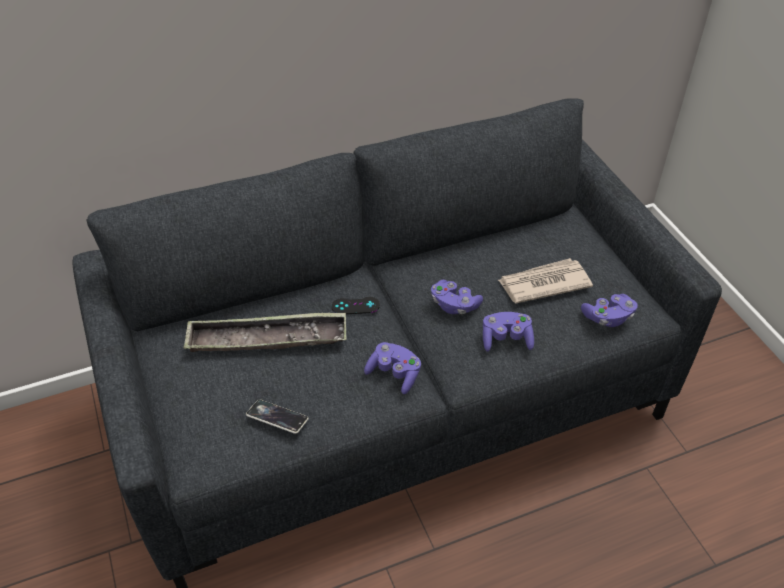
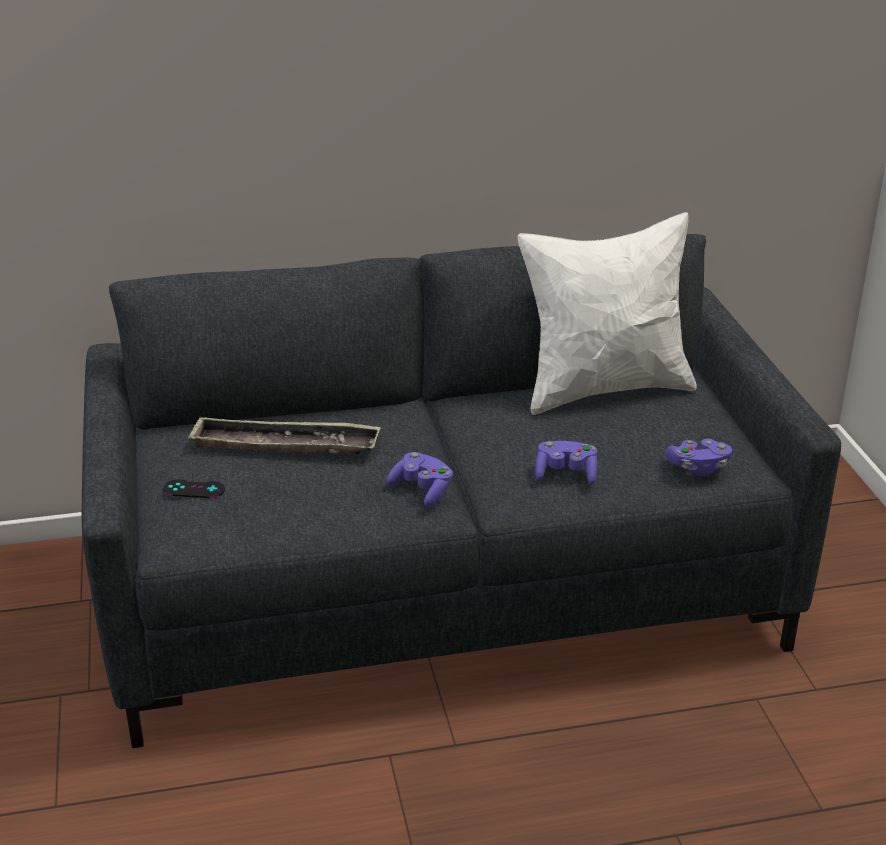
camera: 10 degrees right, 15 degrees down
(277, 418) = (275, 513): phone -> none
(355, 306) = (396, 428): black game controller -> black game controller (194, 489)
(454, 305) = (513, 438): purple game controller -> none
(512, 239) = (604, 388): none -> white pillow
(543, 283) = (628, 430): newspaper -> none

